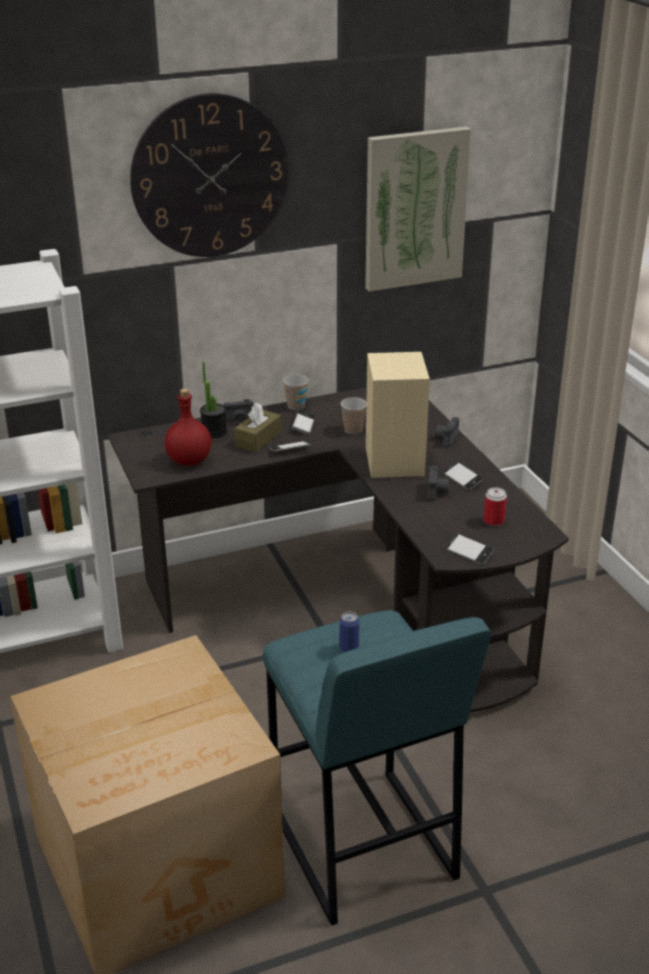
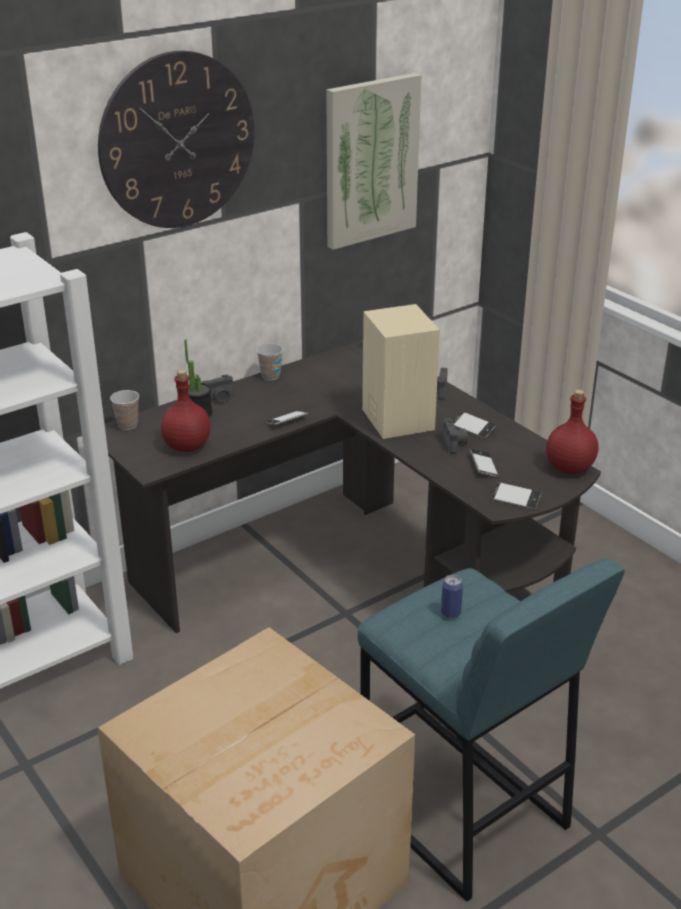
camera: 15 degrees left, 0 degrees up
(258, 439) = (249, 415): brown tissue box -> none
(303, 425) = (288, 395): phone -> phone (483, 466)
(353, 430) = (341, 393): cup -> cup (127, 425)
(494, 521) = (523, 465): can -> none
(538, 531) = (570, 468): none -> red bottle

